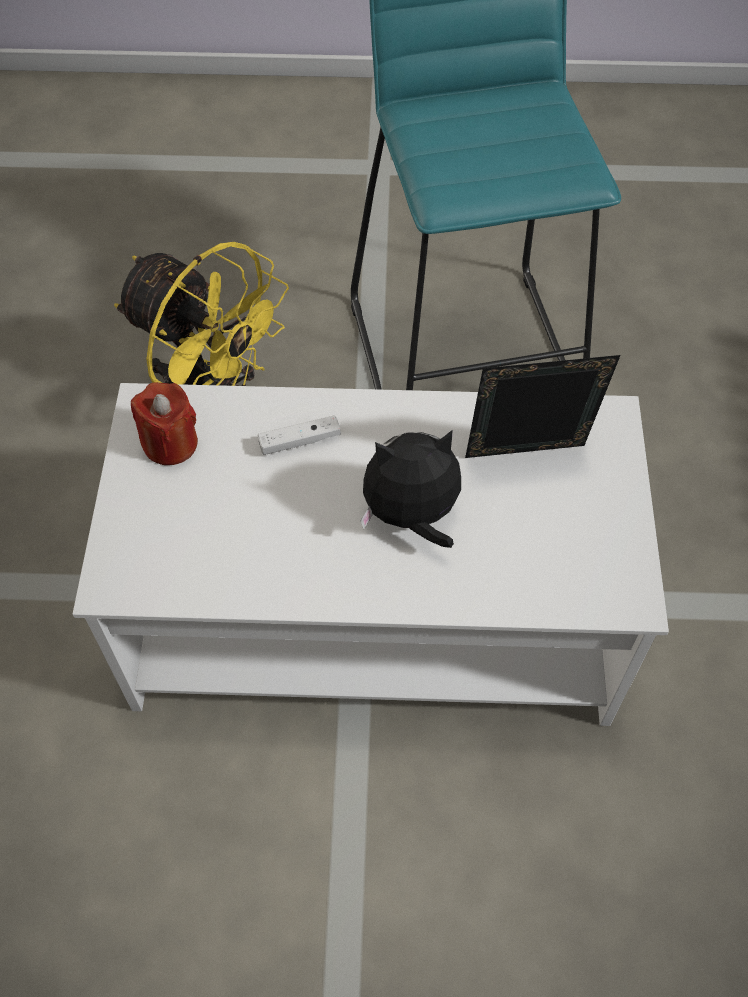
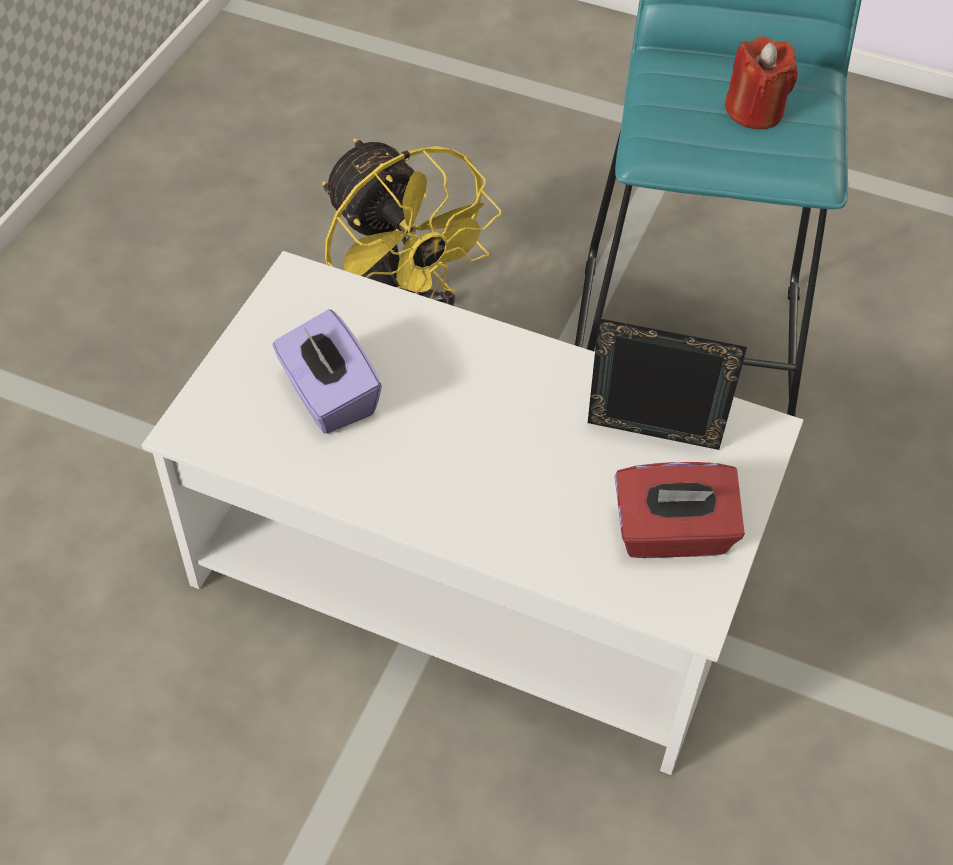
camera: 20 degrees right, 5 degrees down
(170, 443) = (303, 320): red candle -> red candle (754, 111)
(227, 508) = (328, 396): none -> purple tissue box
(299, 441) = (428, 356): white game controller -> none
(411, 517) = (505, 461): plush toy -> none
(582, 535) = (672, 535): none -> red tissue box

